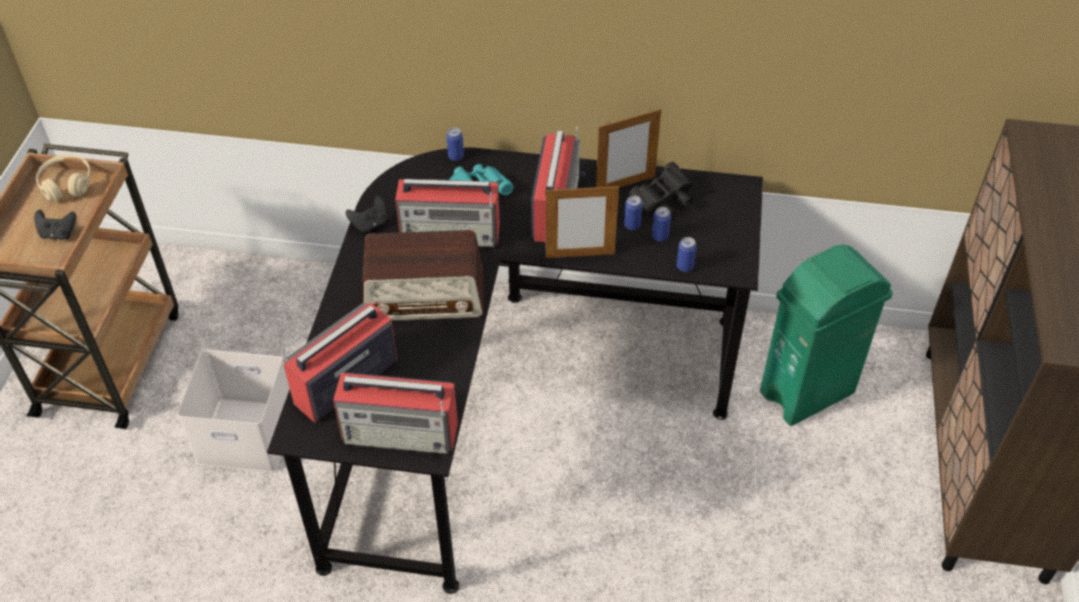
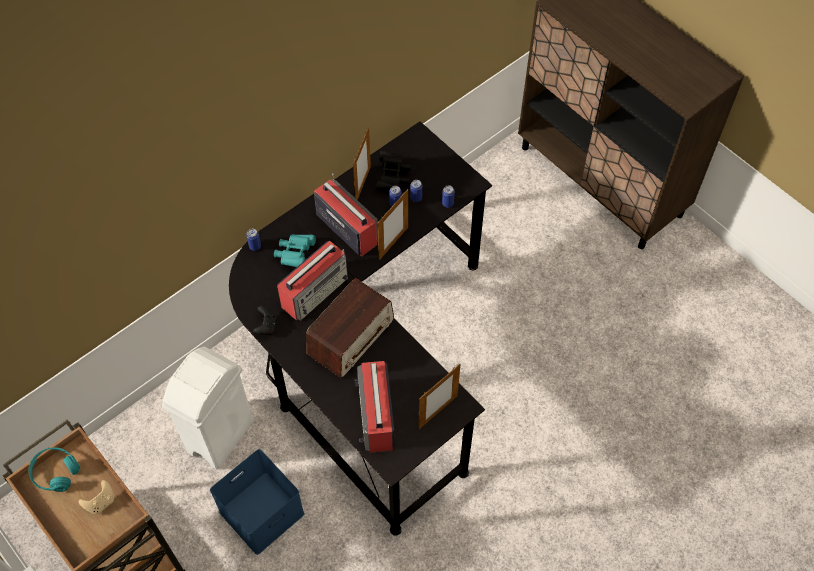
camera: 50 degrees left, 10 degrees up
(58, 234) = (101, 502): black game controller -> beige game controller
(66, 184) = (56, 472): beige headphones -> turquoise headphones
(244, 436) = (261, 514): white storage box -> blue storage box
(301, 343) = (219, 437): none -> white trash can
(401, 432) = (438, 412): radio -> picture frame
(808, 393) = (497, 217): green trash can -> none

